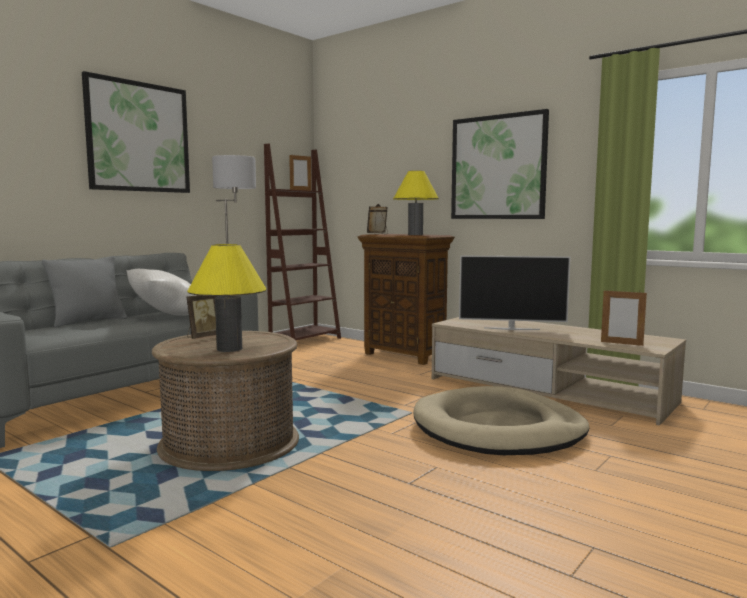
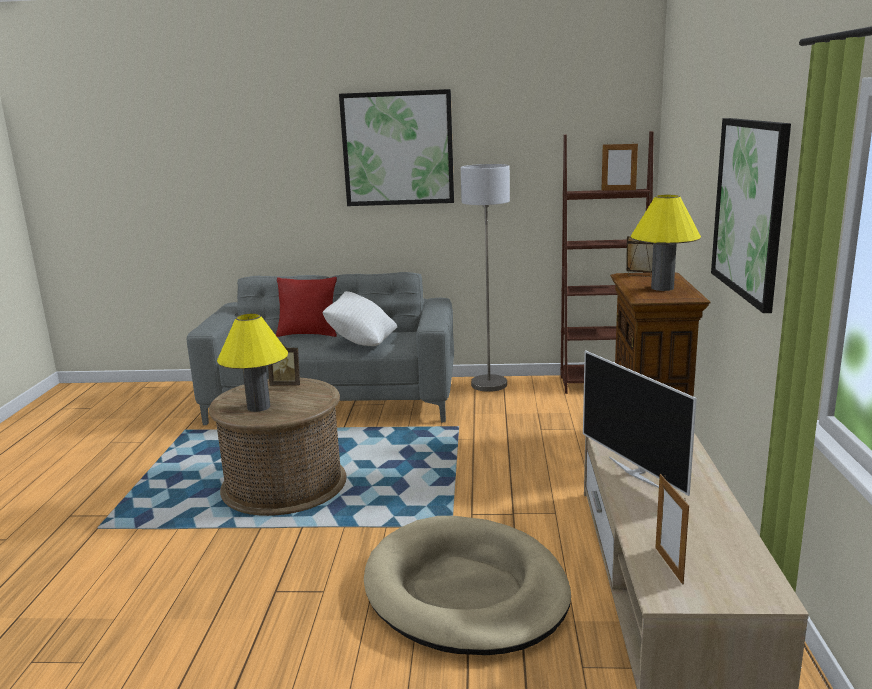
camera: 55 degrees right, 10 degrees up
(88, 321) = (308, 334): grey pillow -> red pillow

